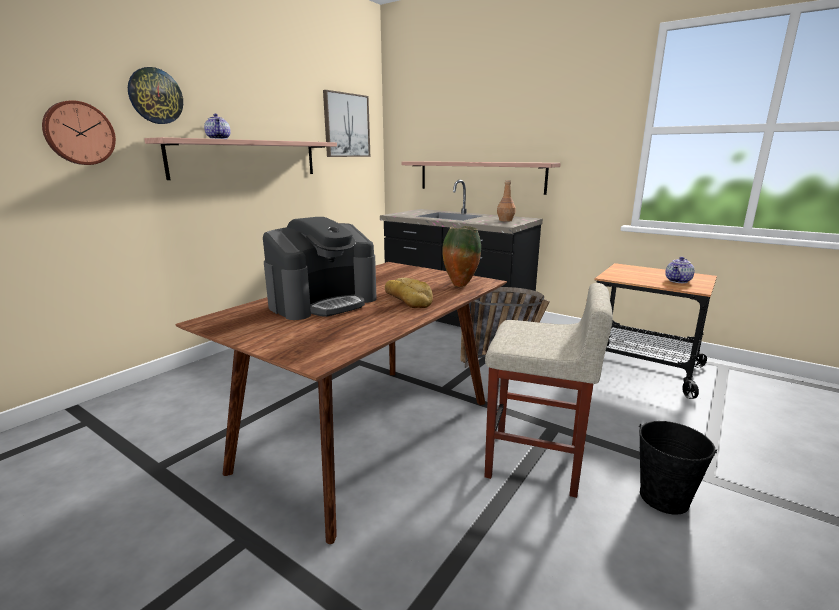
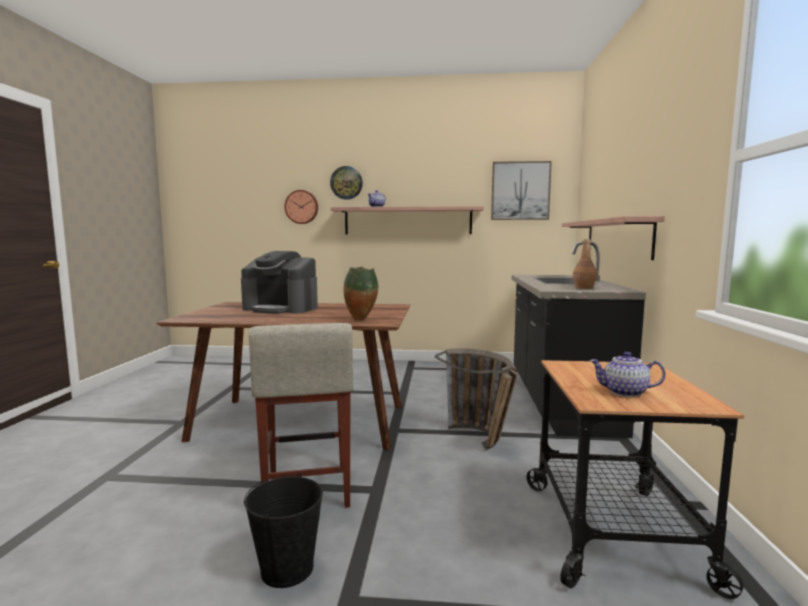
camera: 60 degrees right, 10 degrees down
(408, 299) = (307, 316): bread -> none

